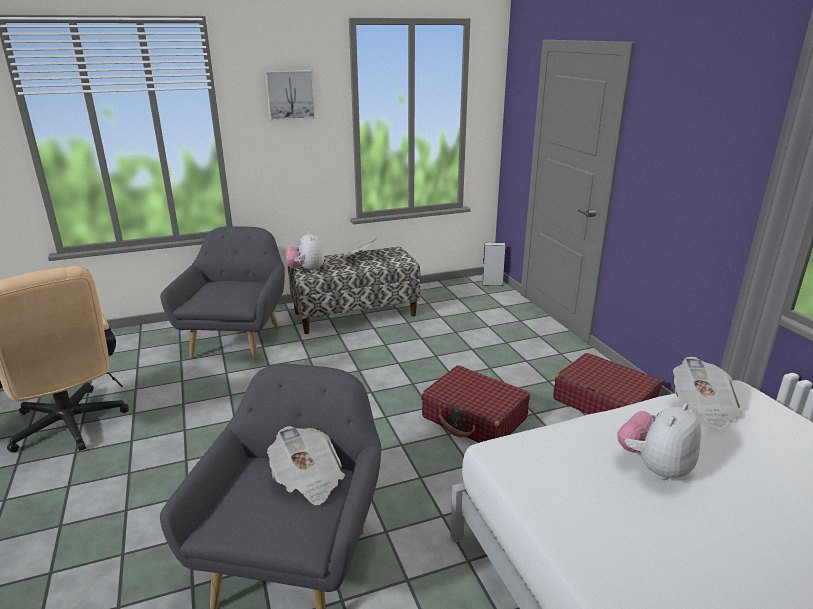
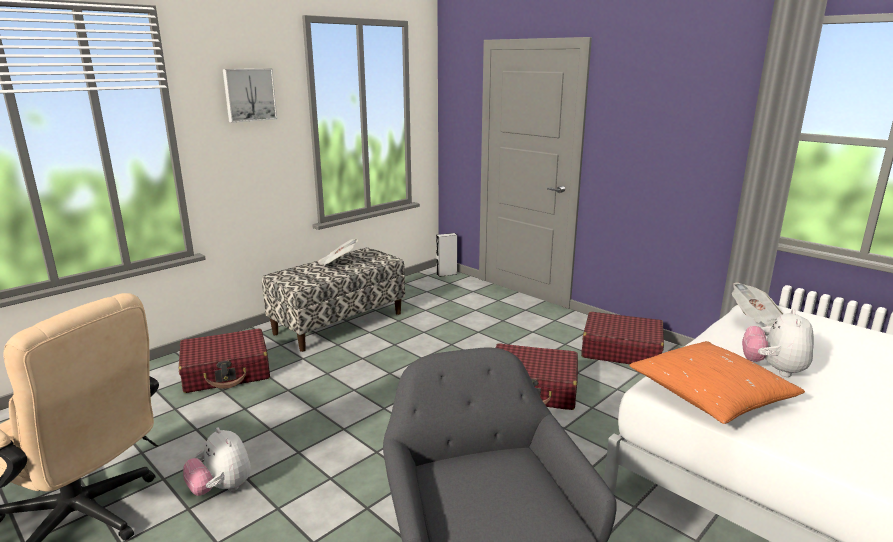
camera: 25 degrees left, 5 degrees down
(237, 339) = (227, 372): grey armchair -> red suitcase
(306, 270) = (294, 281): plush toy -> plush toy (222, 488)
(308, 480) = (507, 465): newspaper -> none
(545, 473) = (710, 395): none -> orange pillow

